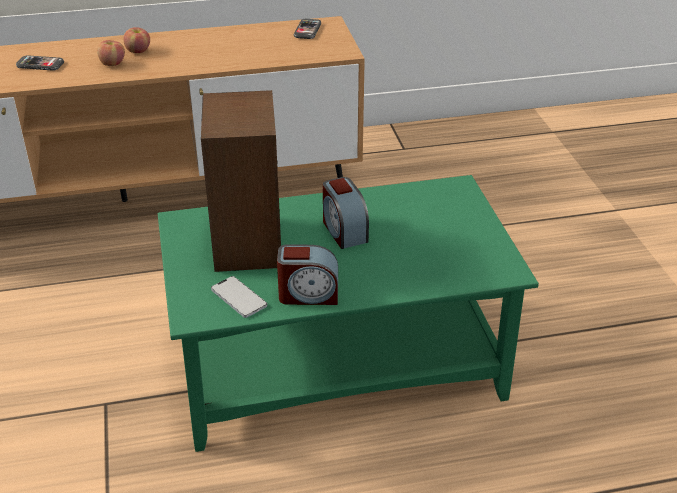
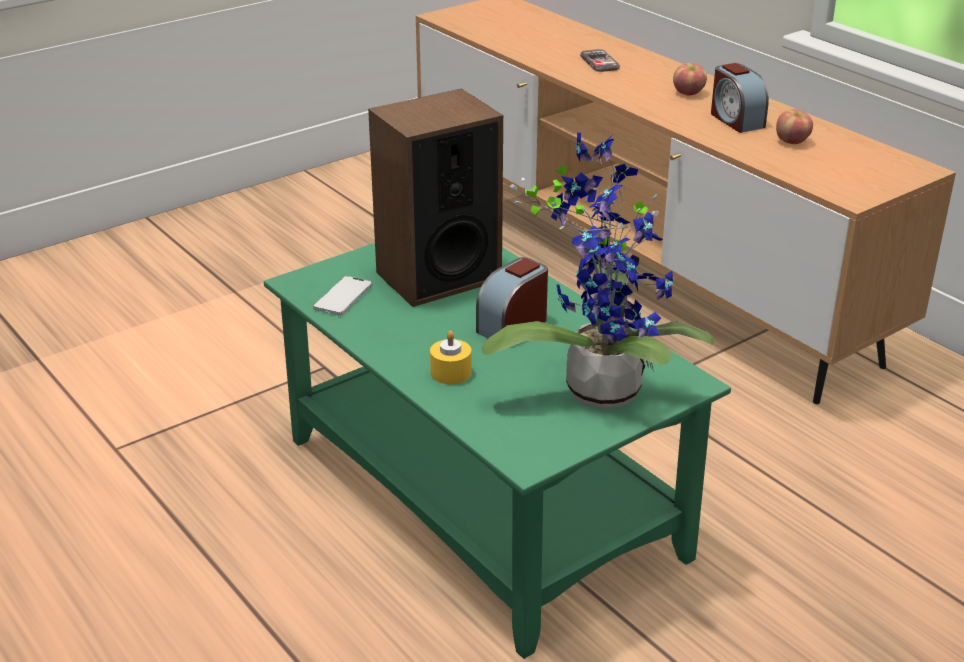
camera: 65 degrees right, 5 degrees down
(112, 64) = (644, 90): apple -> apple (792, 141)
(307, 30) = (878, 162): phone -> none
(308, 294) = (377, 334): alarm clock -> alarm clock (736, 120)
(386, 274) = (451, 372): none -> yellow candle
(442, 219) = (599, 386): none -> potted plant

